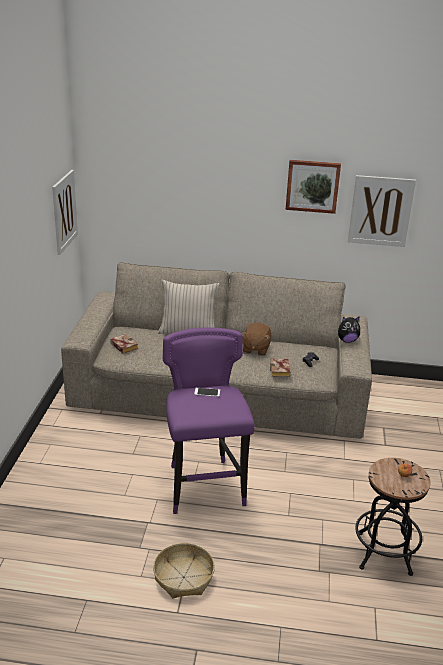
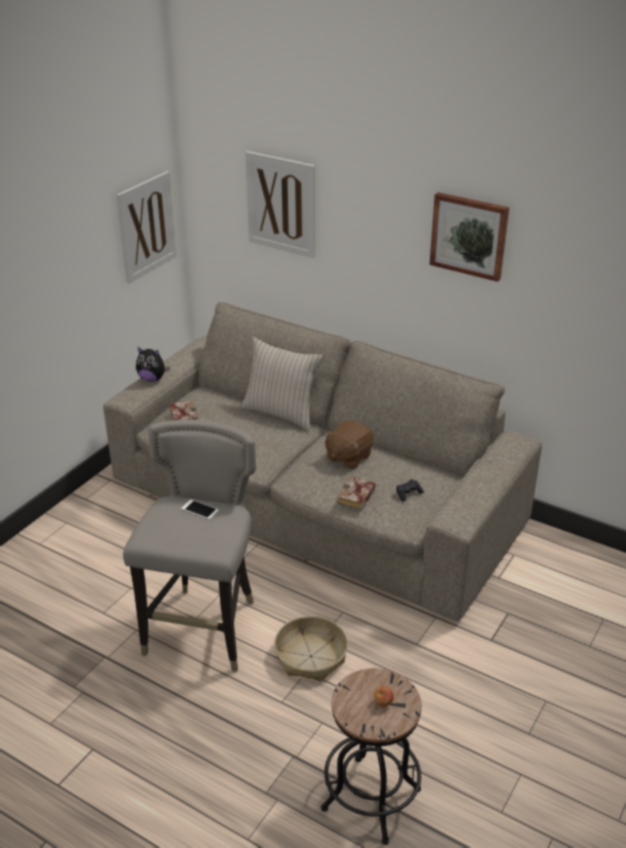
camera: 25 degrees right, 5 degrees up
(183, 577) = (96, 742): basket -> basket (311, 656)
(204, 486) = (204, 628): purple stool -> grey stool
(347, 340) = (474, 474): plush toy -> plush toy (152, 379)
(380, 211) = (566, 288): picture -> picture (281, 204)

